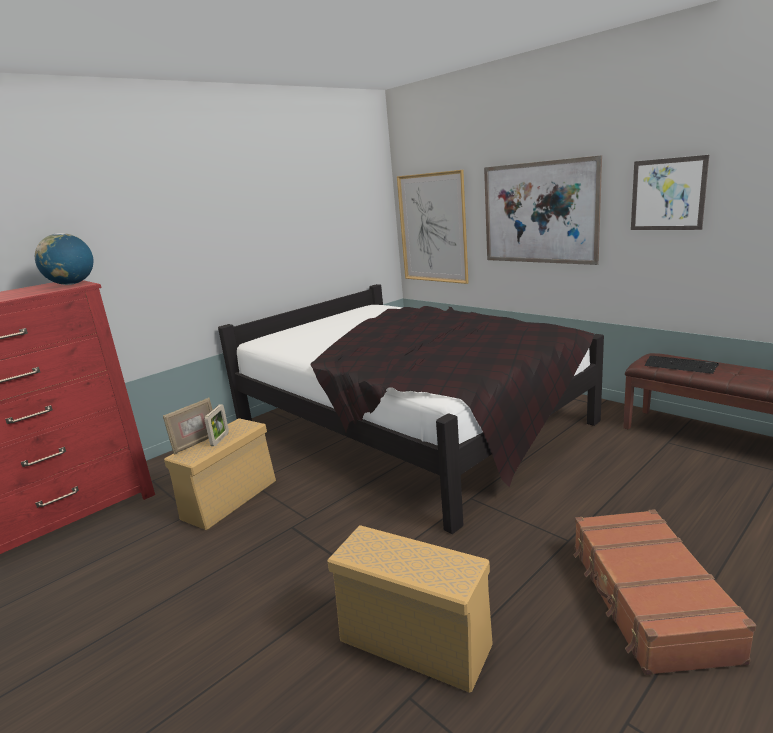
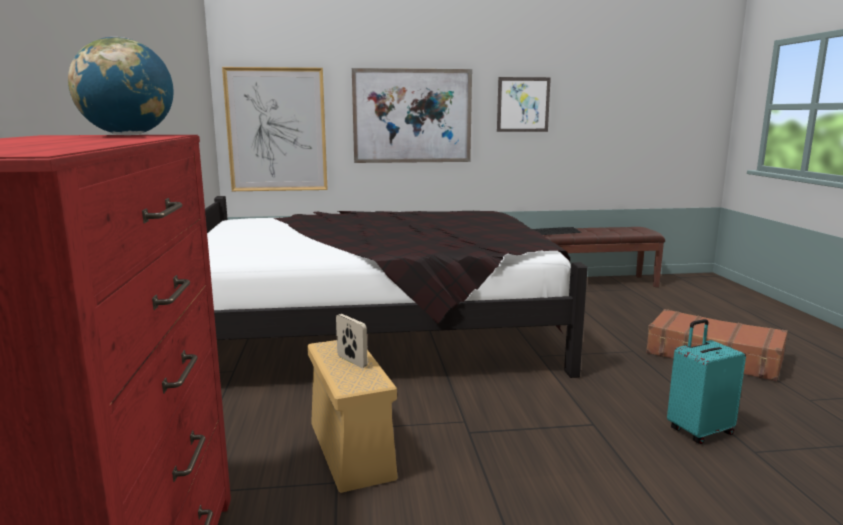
camera: 55 degrees left, 5 degrees down
(195, 443) = (332, 374): picture frame -> none
(417, 643) = (699, 431): beige storage box -> turquoise suitcase

